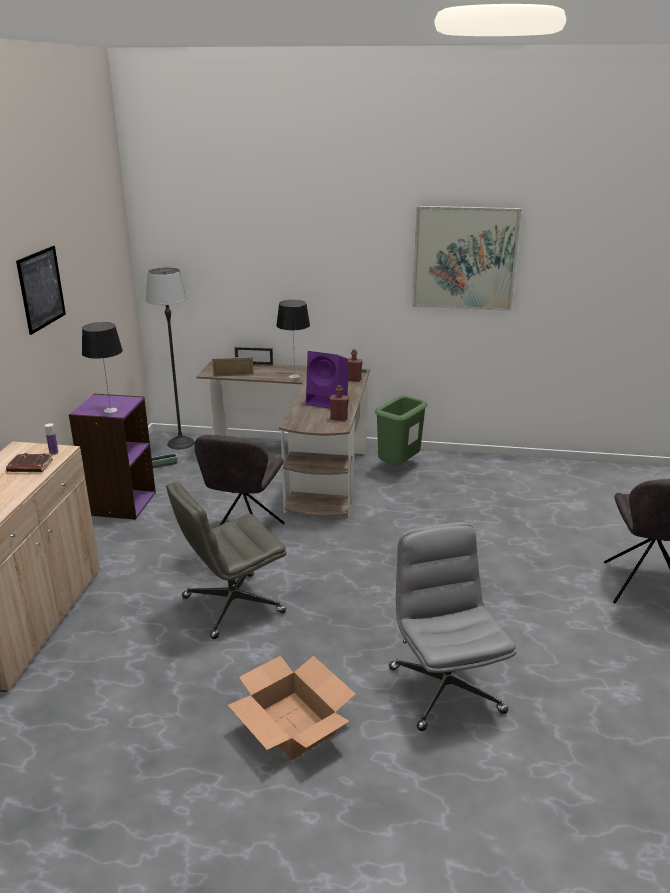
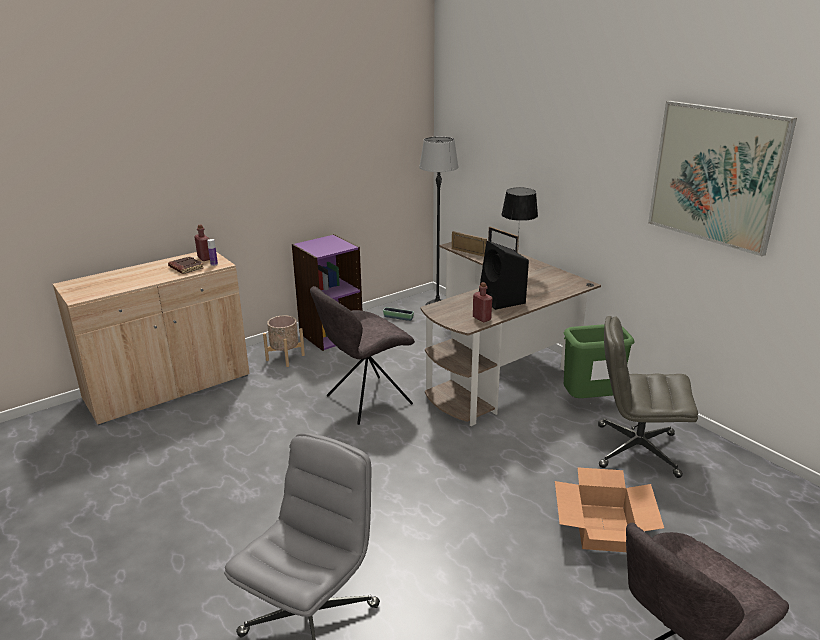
camera: 45 degrees right, 0 degrees up
(41, 289) = (280, 132): picture -> none
(108, 540) = (285, 357): none -> beige planter
(110, 410) = (320, 249): table lamp -> none
(232, 606) = (281, 446): grey office chair -> grey office chair (635, 450)
(293, 725) = (179, 559): cardboard box -> cardboard box (603, 527)
(328, 401) = (502, 300): purple speaker -> black speaker
(353, 379) = (564, 289): red bottle -> red bottle (204, 258)

